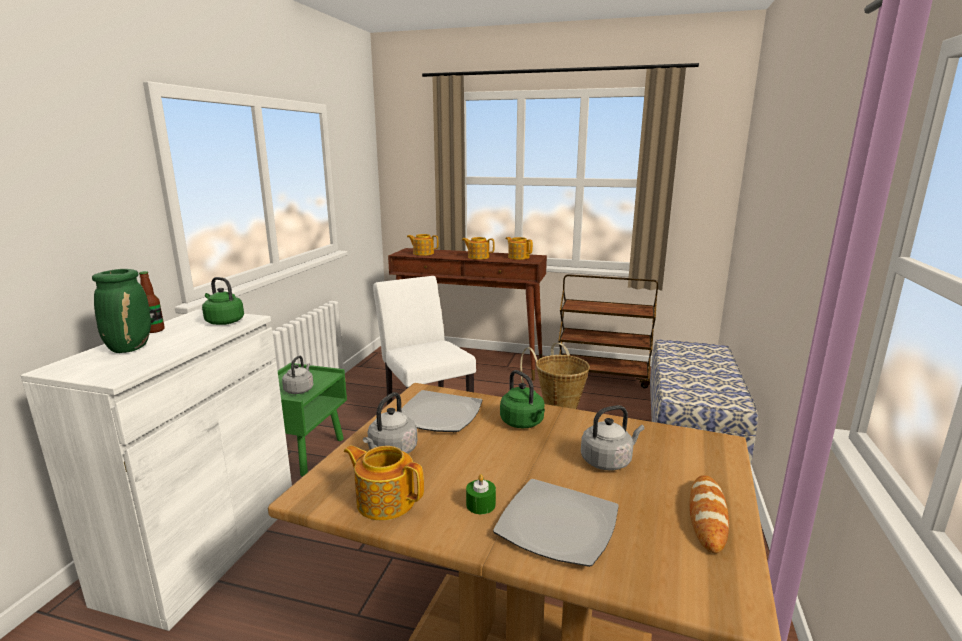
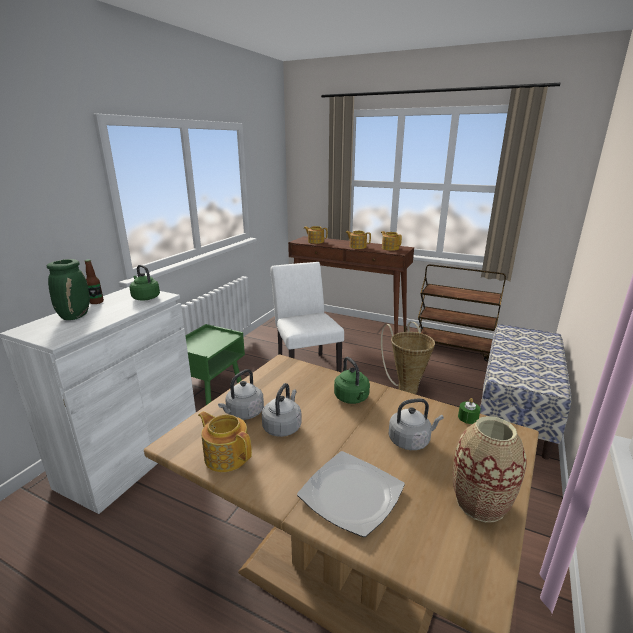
camera: 10 degrees right, 5 degrees up
(299, 389) = (207, 346): grey kettle -> grey kettle (283, 426)
(438, 415) = (288, 384): plate -> none
(480, 504) = (297, 468): green candle -> green candle (468, 417)
(707, 516) = (480, 503): bread -> vase

